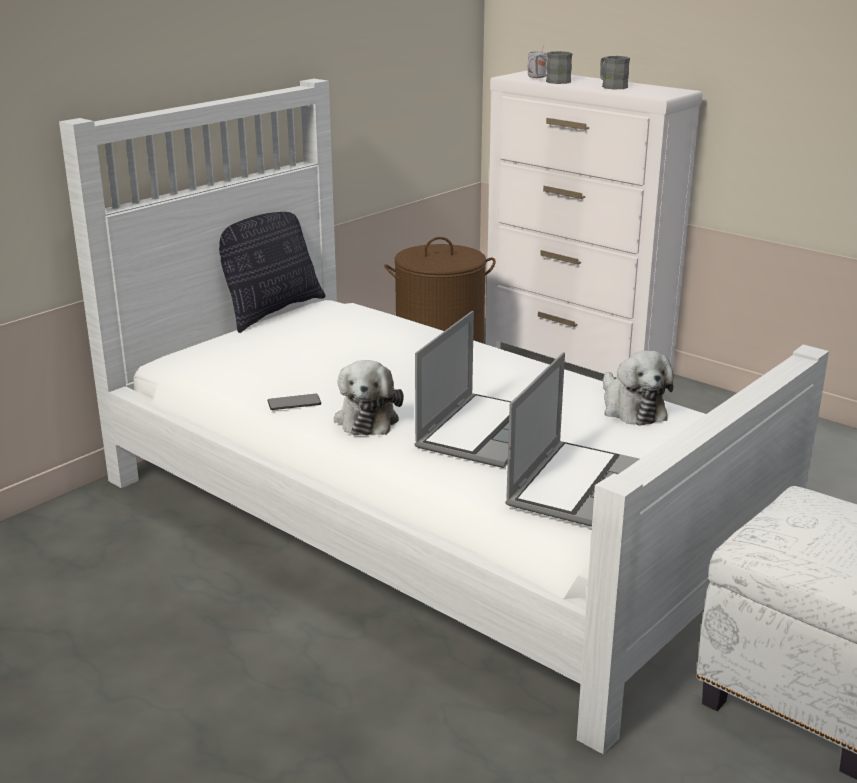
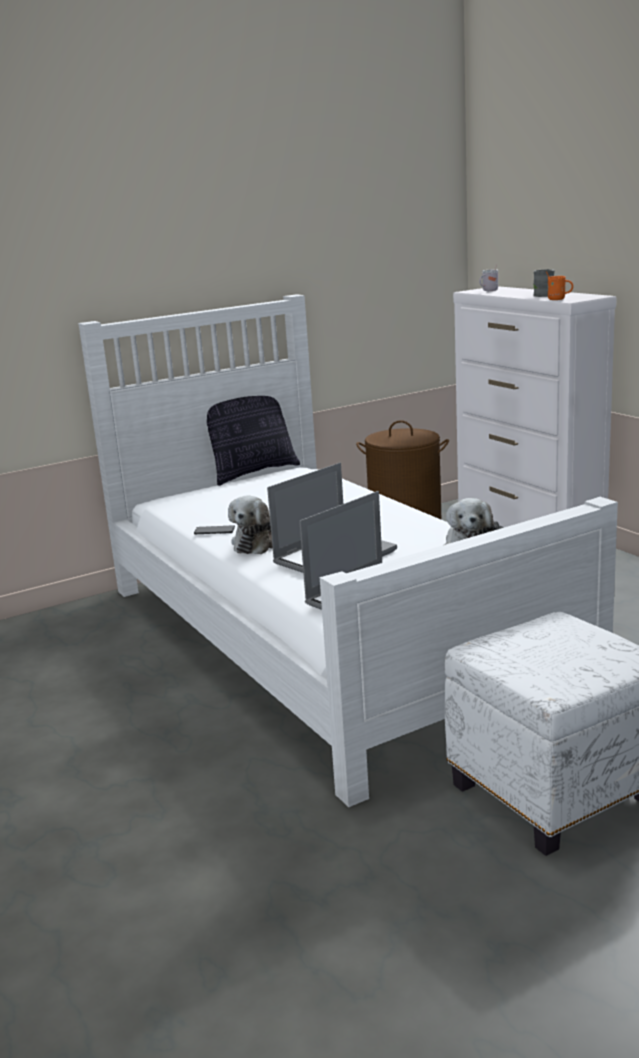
camera: 20 degrees right, 5 degrees down
(552, 81) = (498, 293): grey mug -> none
(644, 94) = (559, 299): none -> orange mug

